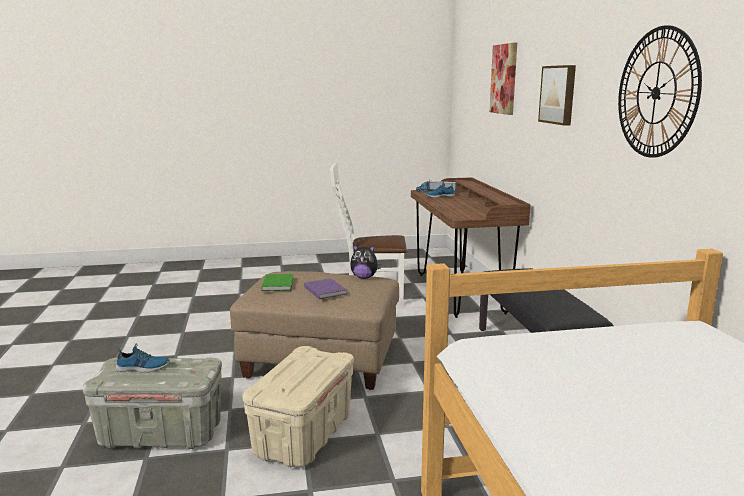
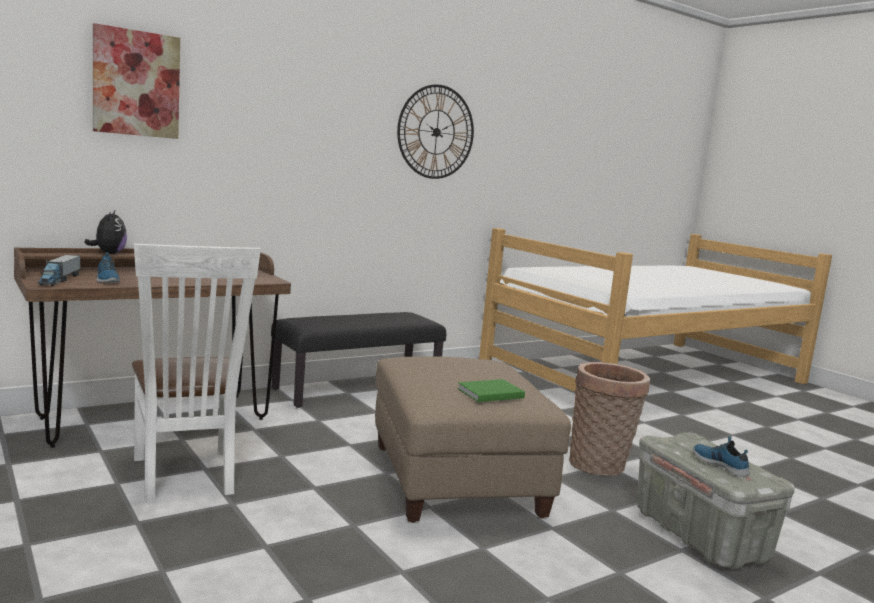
camera: 115 degrees left, 5 degrees down
(304, 436) = (600, 466): beige storage box -> basket
(325, 290) = (484, 370): purple book -> none
(364, 277) = (409, 362): plush toy -> plush toy (109, 253)
(559, 94) = (299, 121): picture -> none

